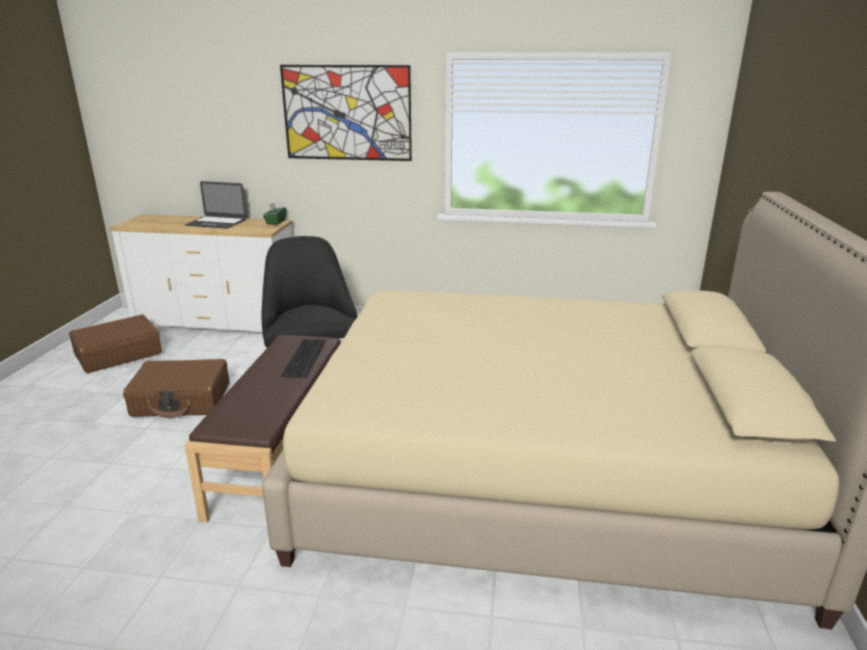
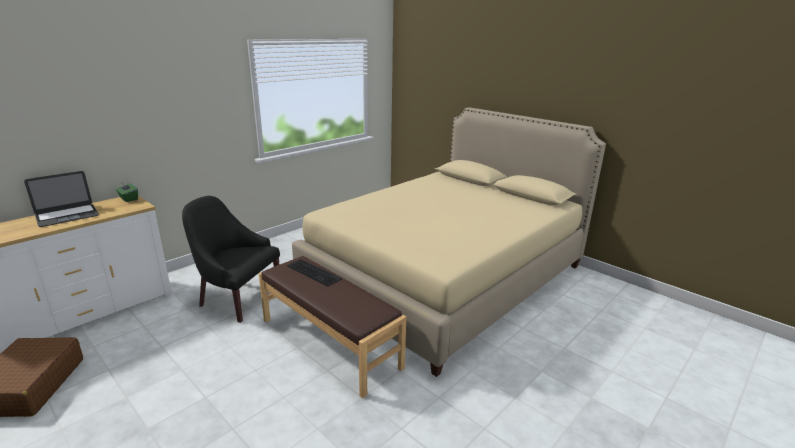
camera: 55 degrees left, 0 degrees up
(182, 400) = (190, 368): brown suitcase -> none
(347, 113) = (176, 91): picture -> none

